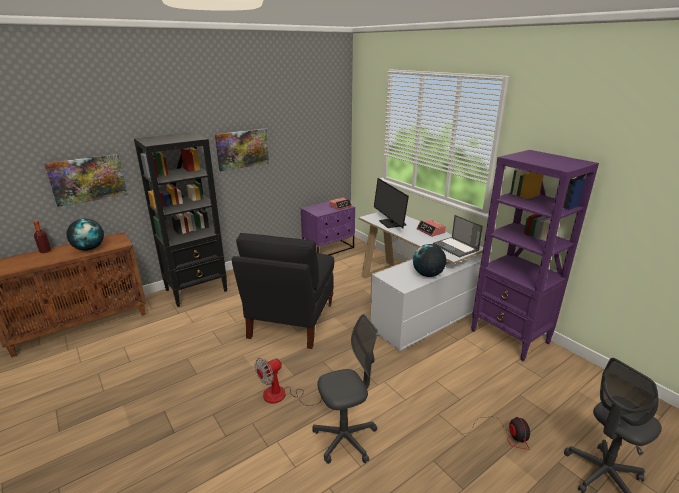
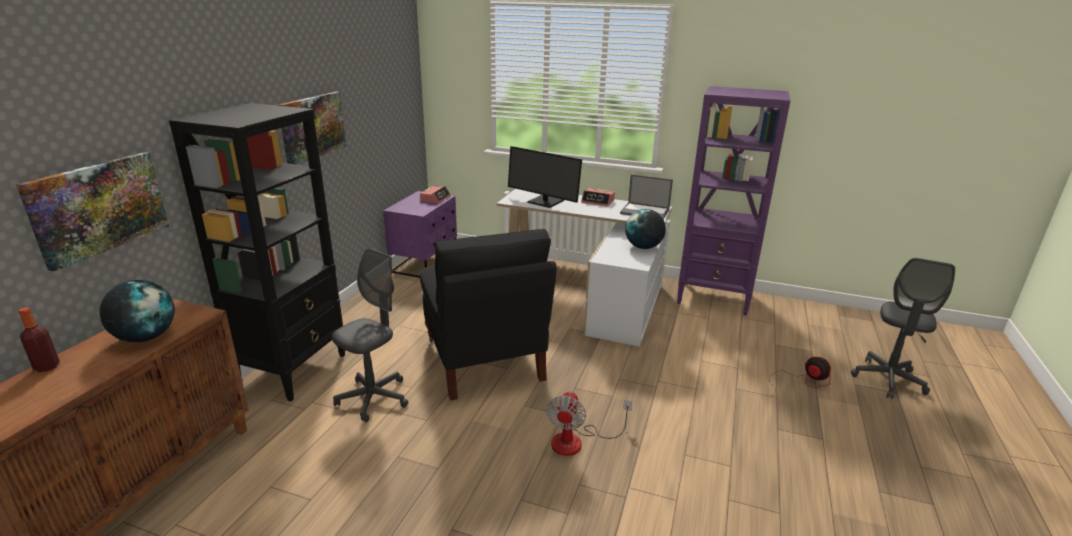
camera: 35 degrees left, 0 degrees up
(345, 439) = (688, 450): grey office chair -> grey office chair (373, 398)

